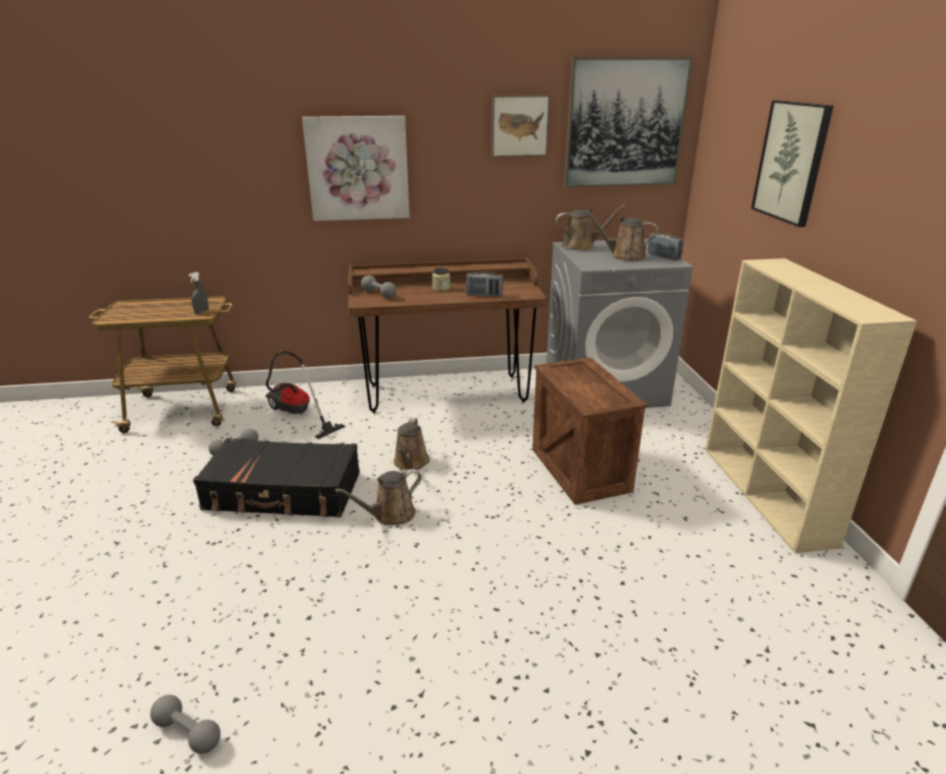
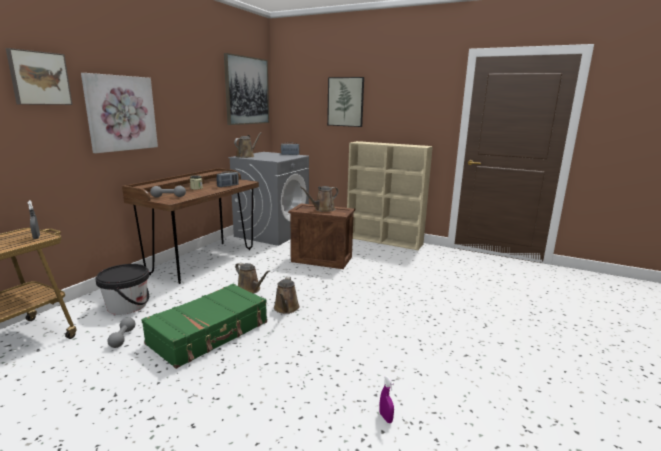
camera: 55 degrees left, 10 degrees down
(188, 732) = (385, 418): grey dumbbell -> purple spray bottle
(283, 492) = (210, 333): black suitcase -> green suitcase
(296, 415) = (127, 306): vacuum cleaner -> black bucket
(519, 125) = (205, 89): picture -> picture (39, 78)
(624, 256) = (276, 156): brown watering can -> brown watering can (323, 209)

